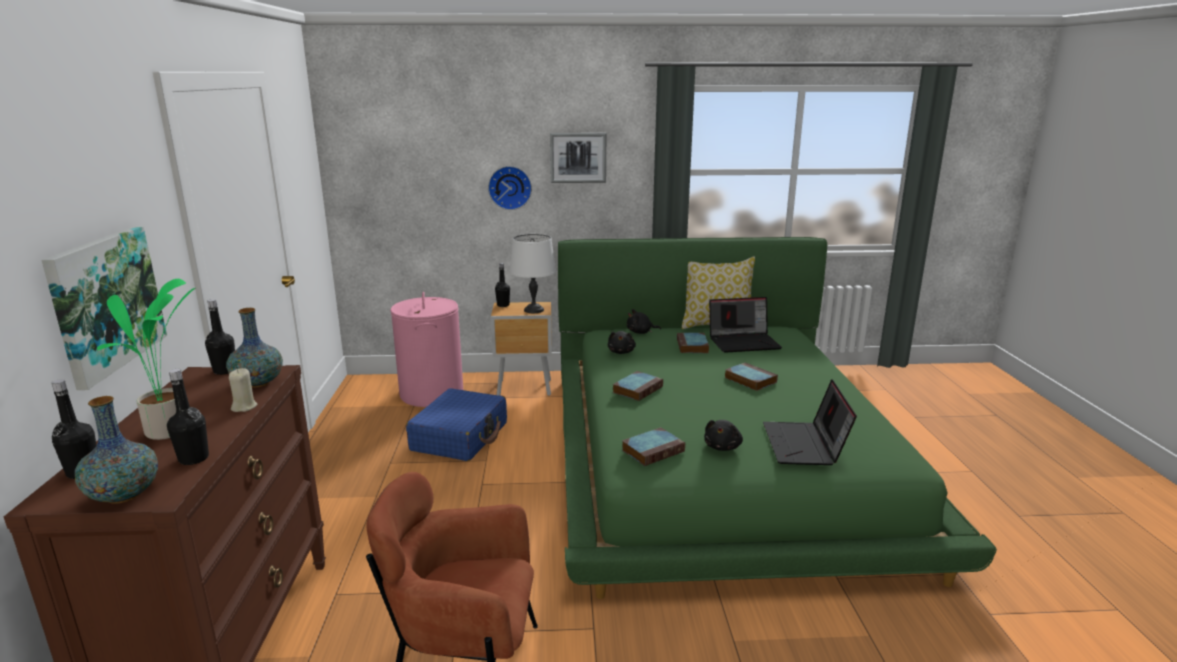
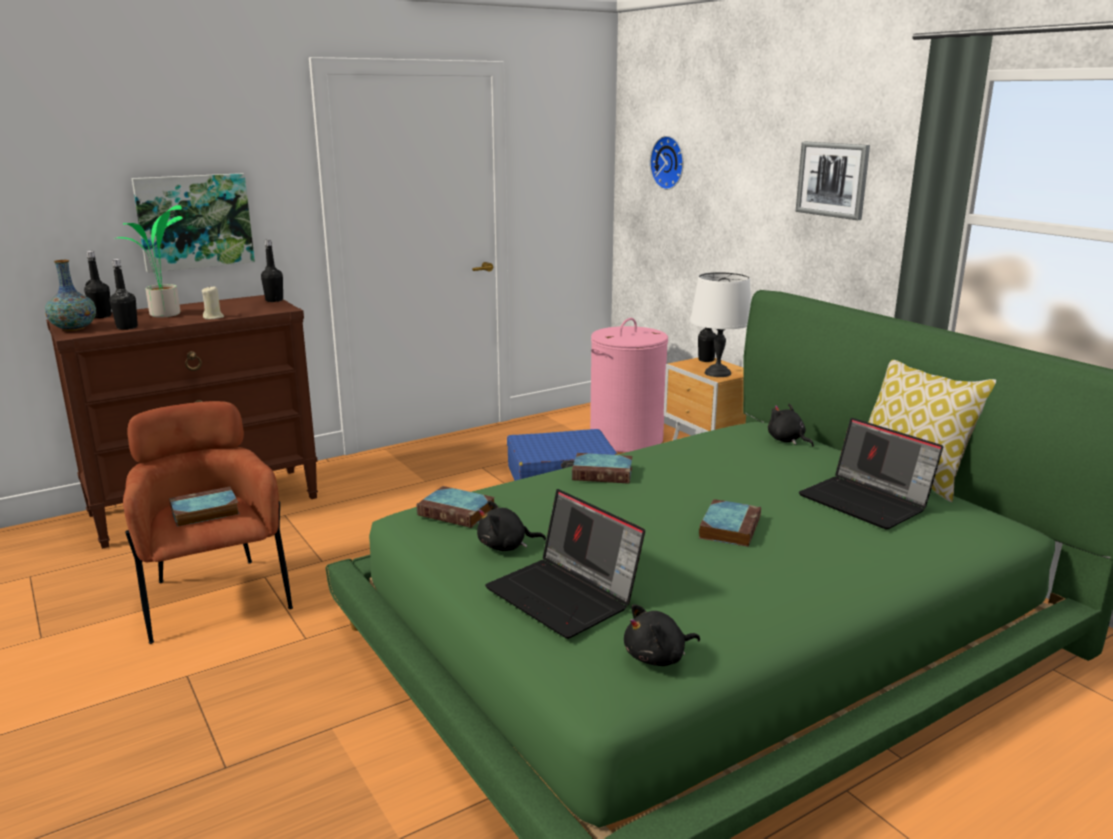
camera: 60 degrees right, 0 degrees up
(258, 383) = (258, 310): vase -> none
(510, 187) = (757, 212): wall clock -> wall clock (669, 162)
(621, 352) = (702, 444): black plush toy -> black plush toy (658, 657)
(692, 346) = (788, 474): book -> book (203, 512)
(805, 445) = (565, 596): laptop -> laptop turned 105 degrees counterclockwise

